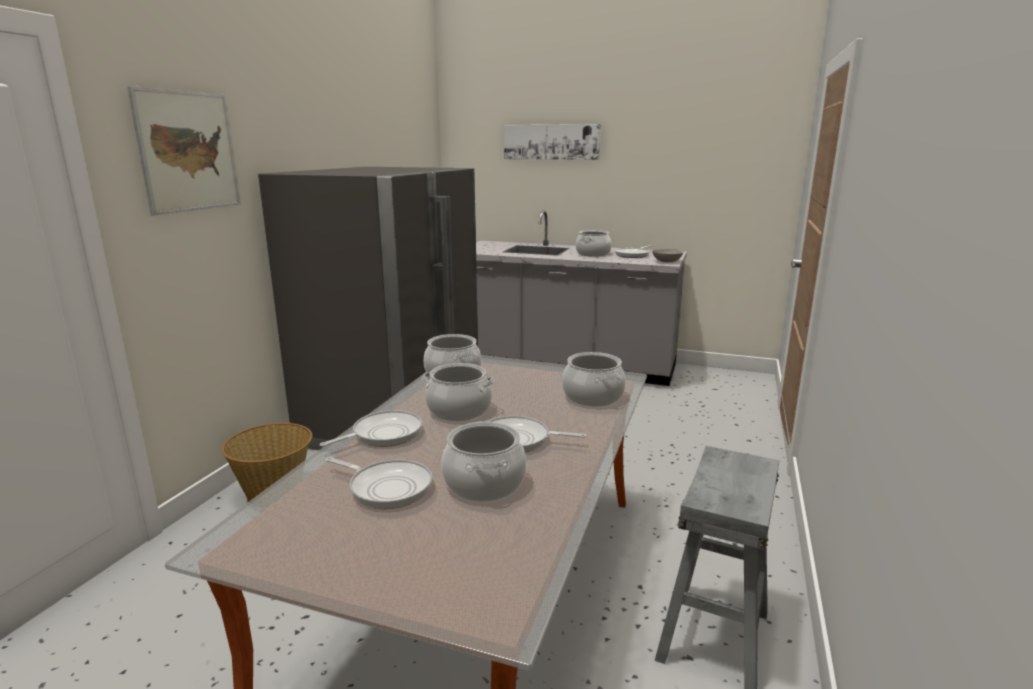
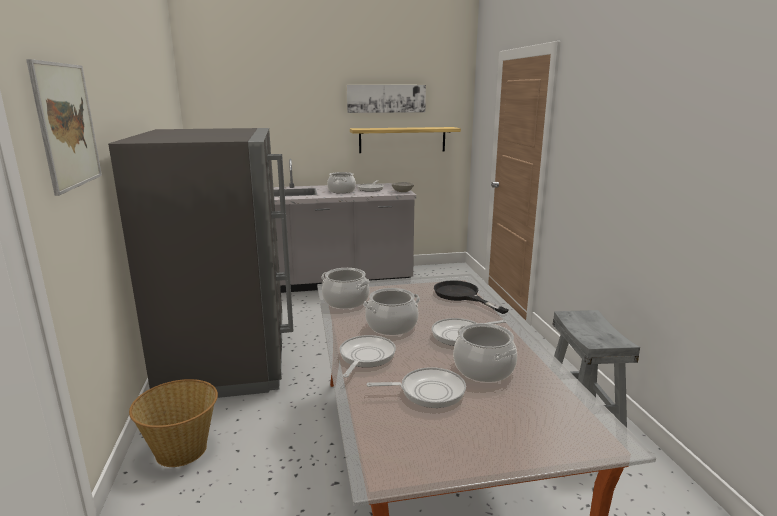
camera: 30 degrees left, 0 degrees up
(551, 142) = (288, 102): picture -> picture (386, 98)
(592, 396) = (462, 295): cooking pot -> black frying pan
(693, 194) = (402, 140): none -> shelf

